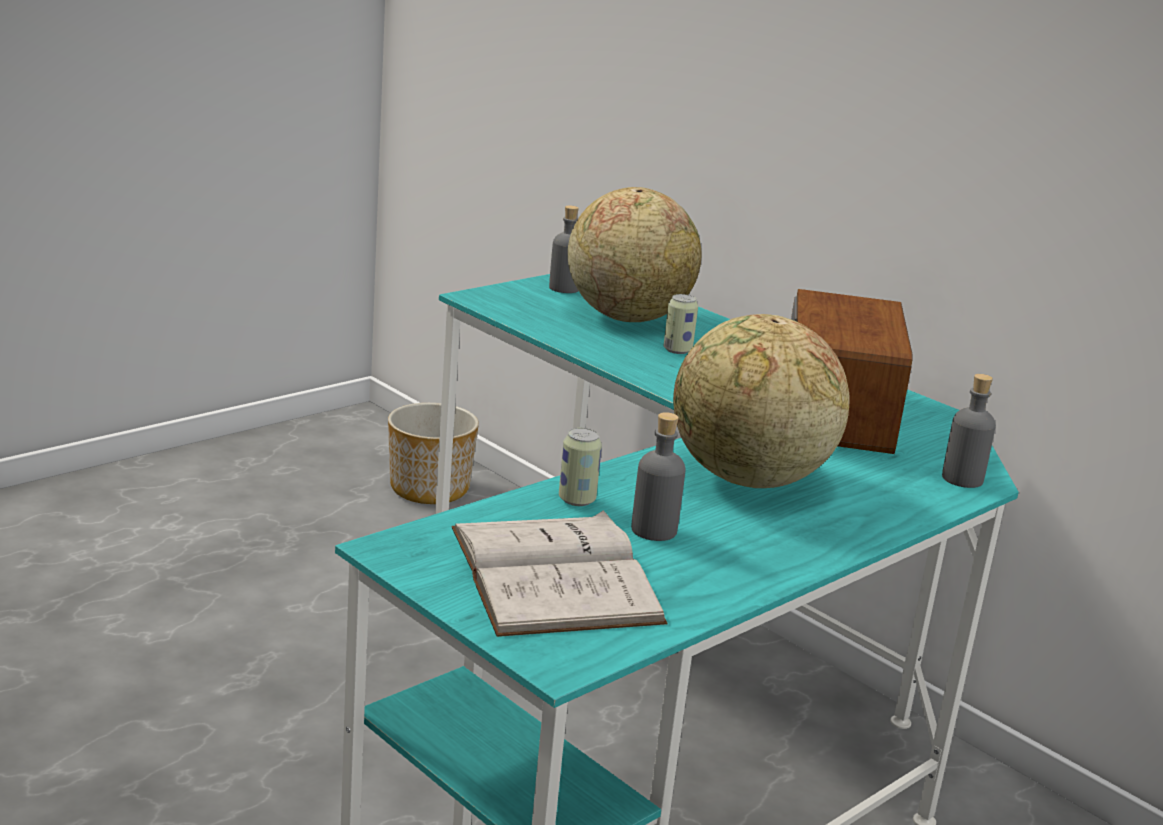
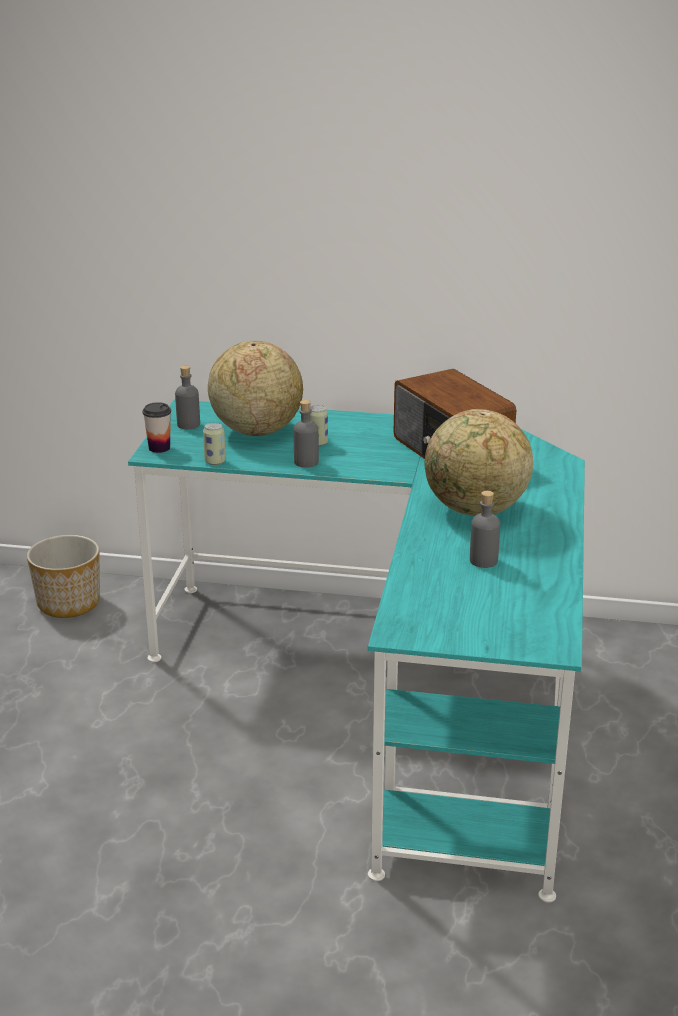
camera: 35 degrees left, 5 degrees up
(492, 295) = (159, 448): none -> cup
(554, 574) = (483, 607): white book -> none
(577, 500) = (425, 561): can -> can (215, 462)
(962, 479) = (555, 464): grey bottle -> grey bottle (306, 462)

